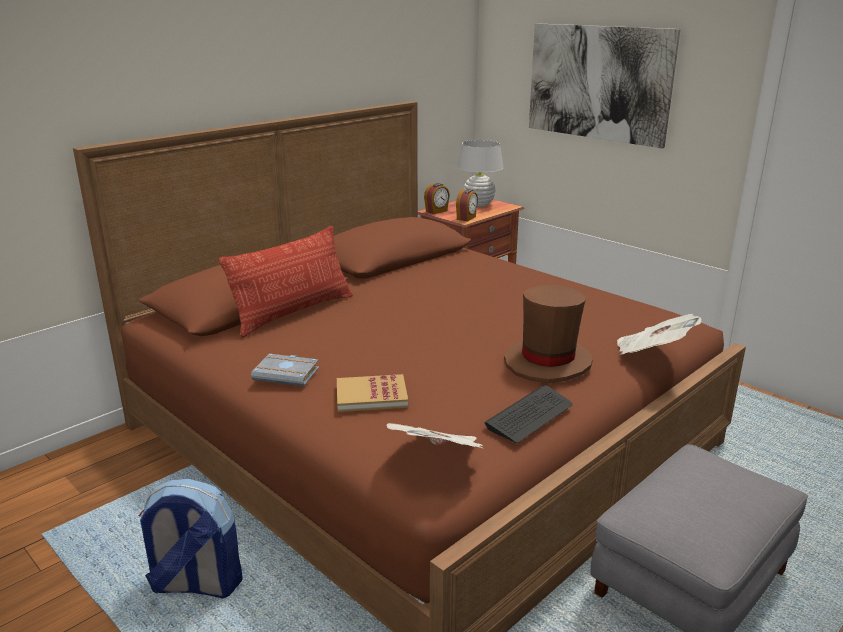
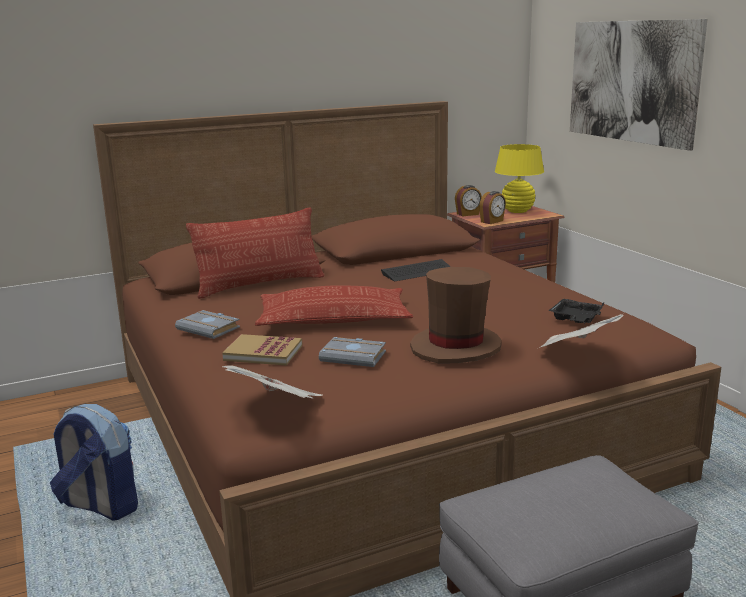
camera: 20 degrees right, 5 degrees down
(405, 344) = (333, 318): none -> pillow
(465, 387) = (355, 356): none -> grey book
(478, 204) = (517, 211): white table lamp -> yellow table lamp
(529, 415) = (393, 387): keyboard -> keyboard (417, 272)
(621, 318) = (575, 319): none -> black tray

